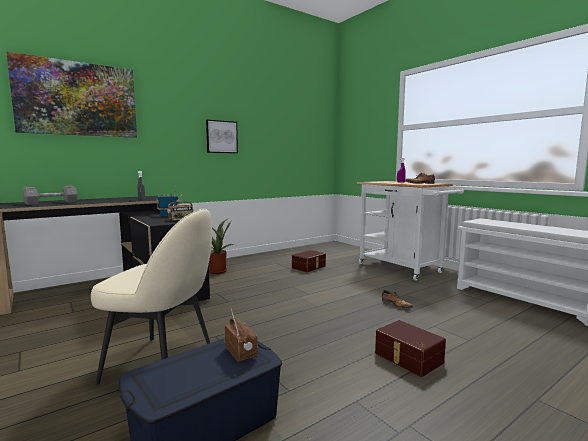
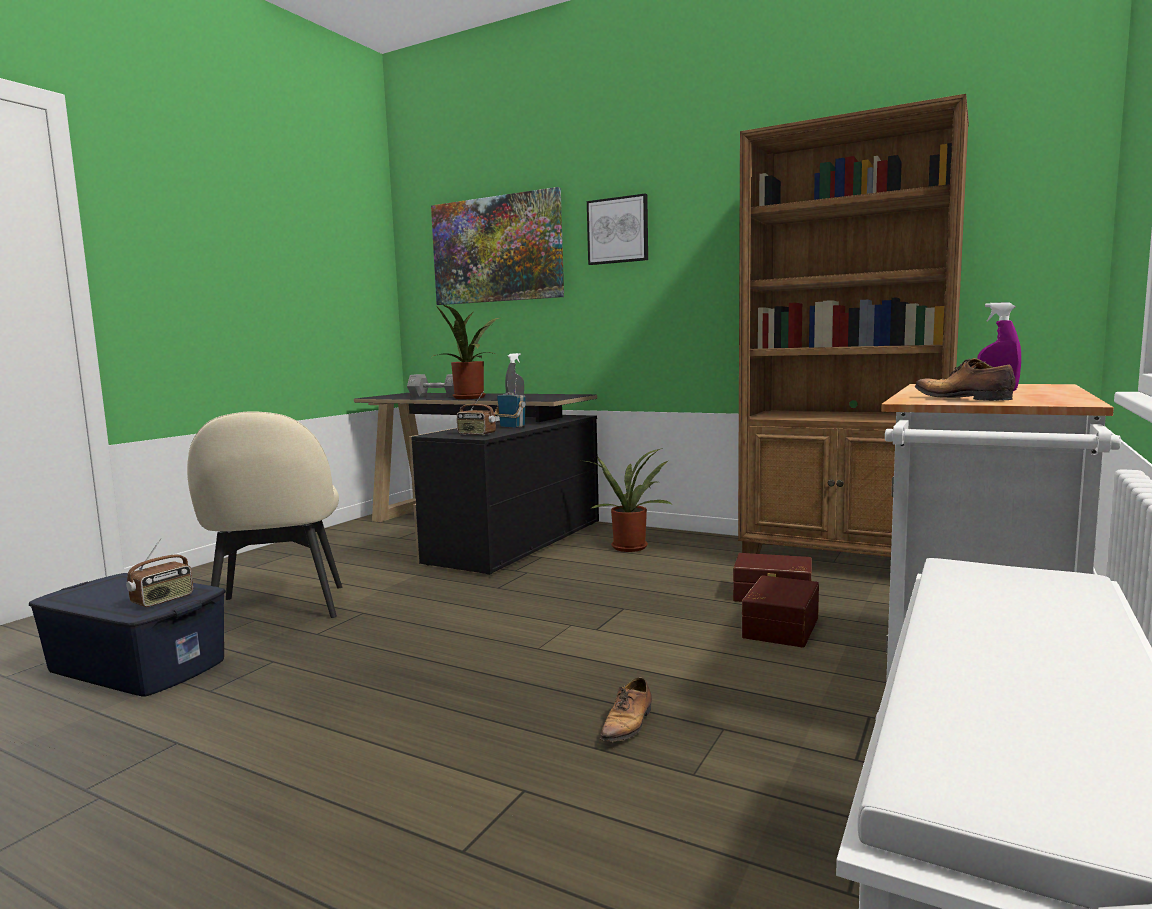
camera: 65 degrees right, 0 degrees up
(103, 201) = (471, 398): none -> potted plant
(221, 137) = (710, 279): picture -> picture (618, 230)
(291, 253) = (843, 562): none -> brown bookcase
(407, 358) = (331, 771): brown storage box -> brown storage box (778, 627)

